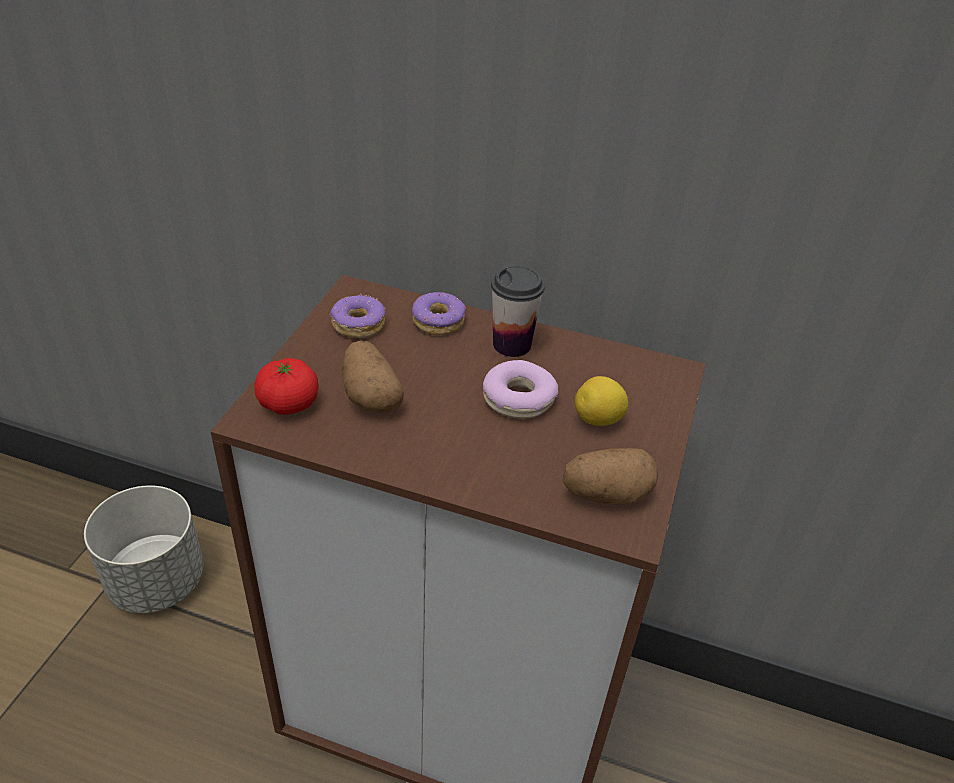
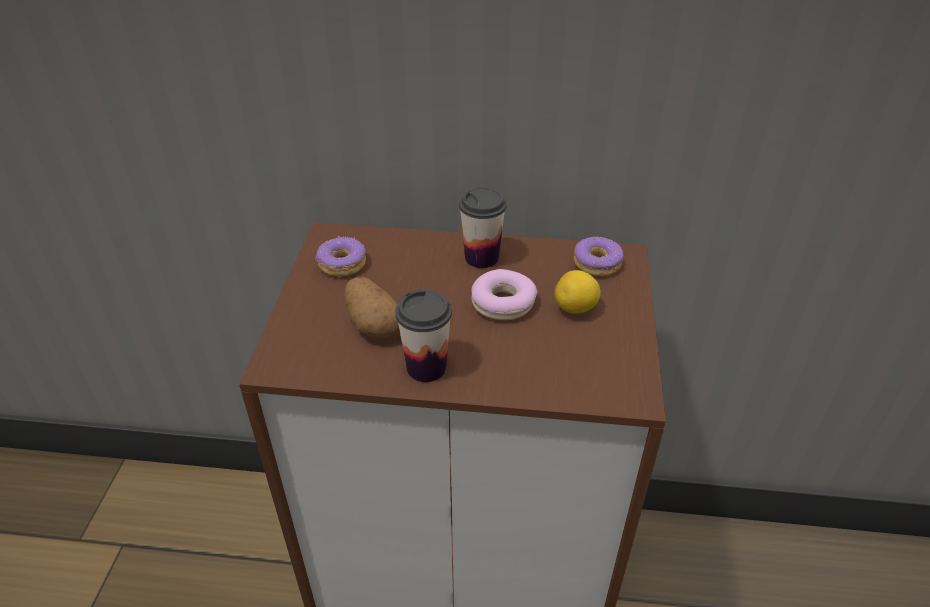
camera: 10 degrees left, 0 degrees up
(155, 581) = (167, 532): grey planter -> none
(288, 403) = (302, 345): tomato -> none
(411, 452) = (426, 367): none -> cup
(439, 321) = (412, 249): donut -> donut (597, 263)
(606, 494) = (604, 370): potato -> none

